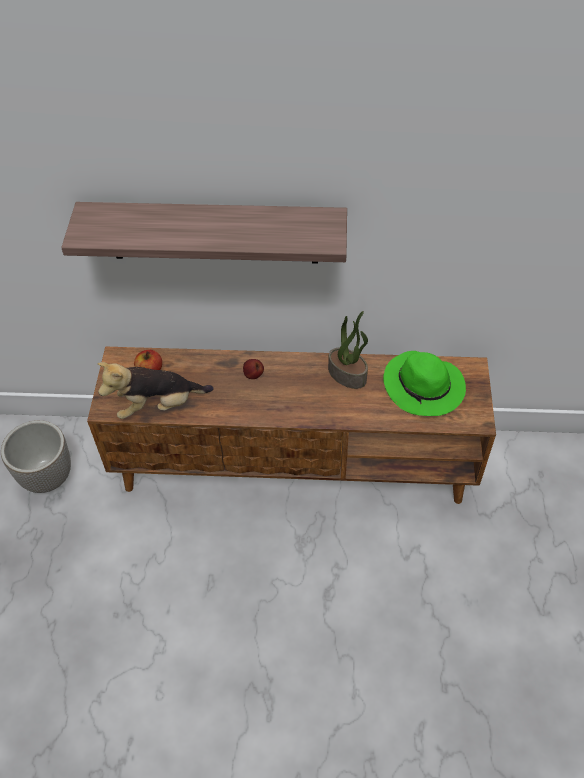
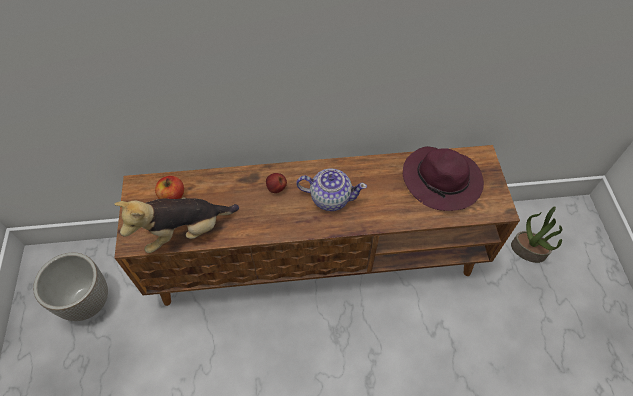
camera: 10 degrees left, 5 degrees up
(213, 232) = (223, 47): shelf -> none
(305, 390) = (330, 197): none -> teapot
(348, 374) = (368, 177): potted plant -> potted plant (528, 250)
(424, 387) = (442, 181): green hat -> purple hat

